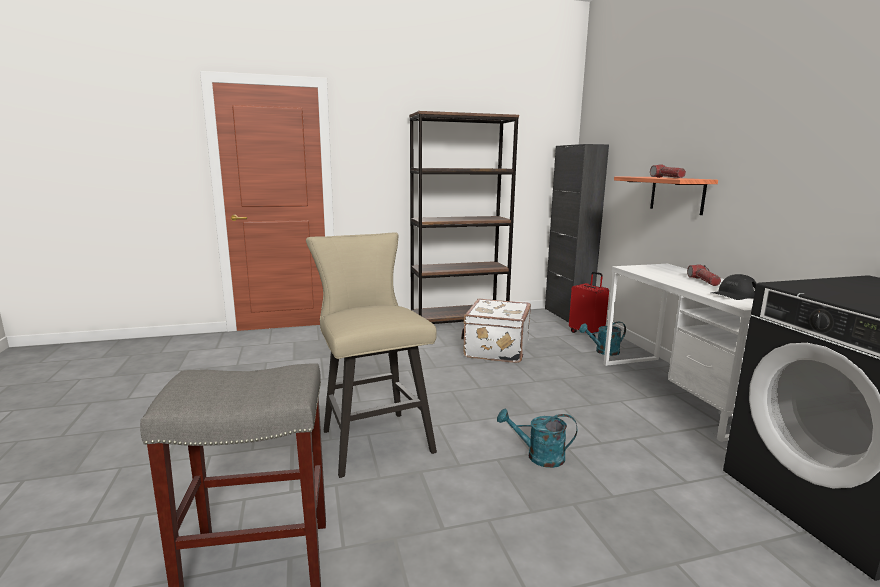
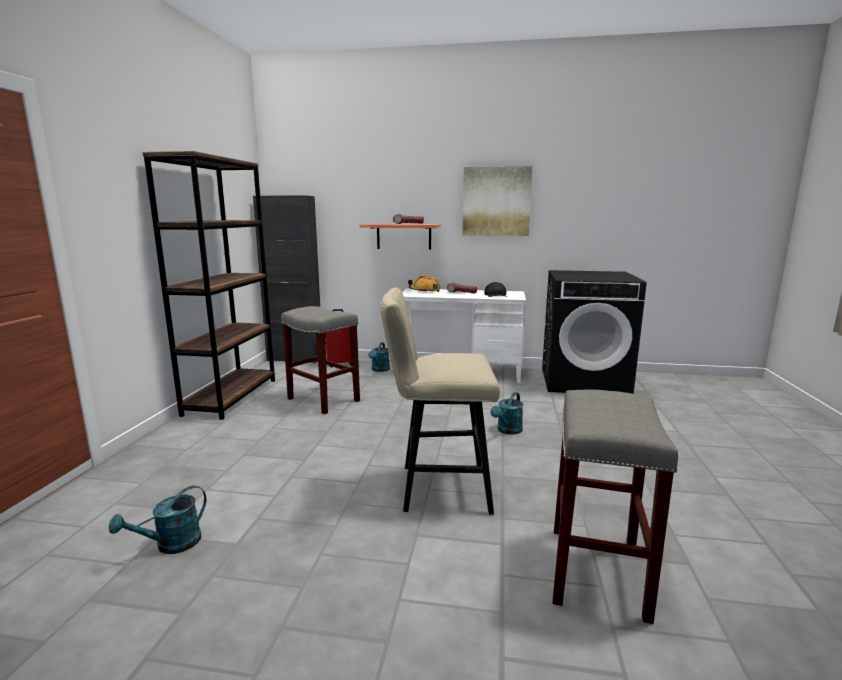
camera: 65 degrees left, 0 degrees up
(256, 368) = (171, 545): none -> turquoise watering can
(495, 350) = (324, 400): white suitcase -> grey stool
(670, 269) = (424, 291): none -> orange hard hat
(799, 144) = (496, 201): none -> picture

